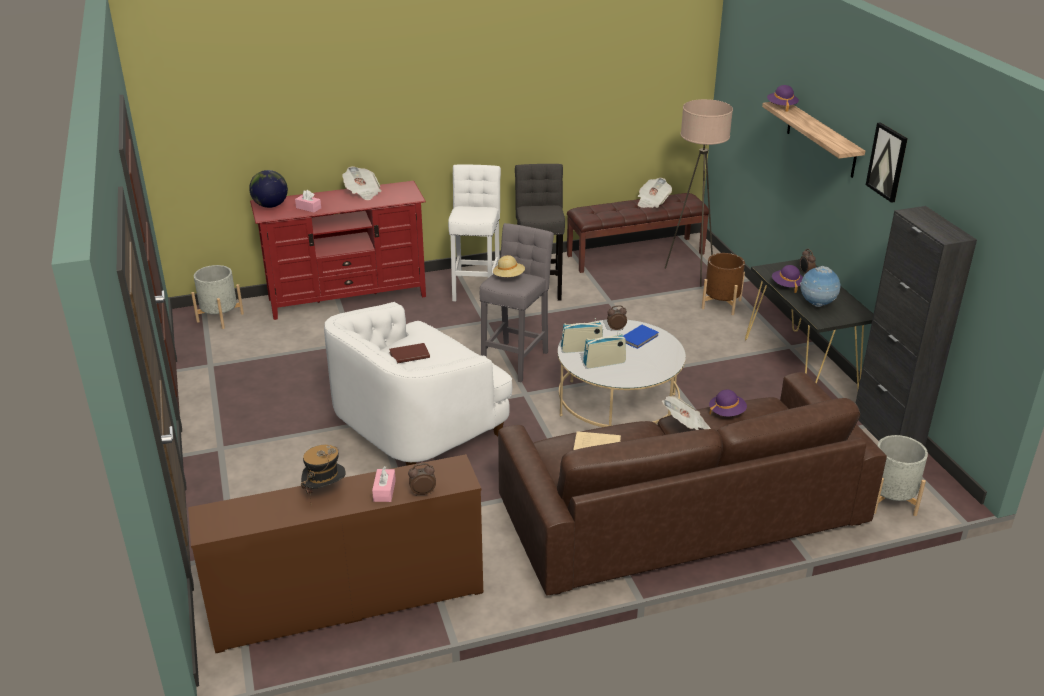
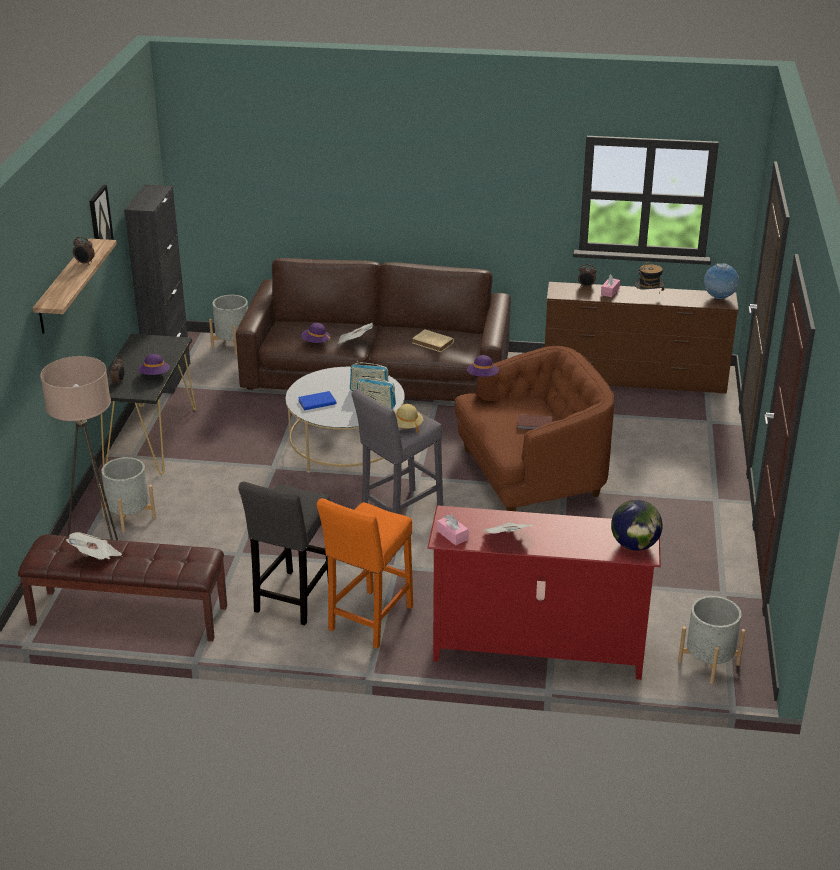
camera: 155 degrees left, 0 degrees up
(308, 208) = (587, 529): pink tissue box -> pink tissue box (452, 535)
(418, 425) = (531, 475): white armchair -> brown armchair
(476, 286) = (369, 621): white stool -> orange stool
(616, 329) = (327, 415): alarm clock -> alarm clock (85, 263)
(721, 304) = (129, 516): brown planter -> grey planter
(781, 106) = (56, 299): purple hat -> purple hat (482, 377)
(817, 305) = (159, 354): globe -> globe (719, 298)

